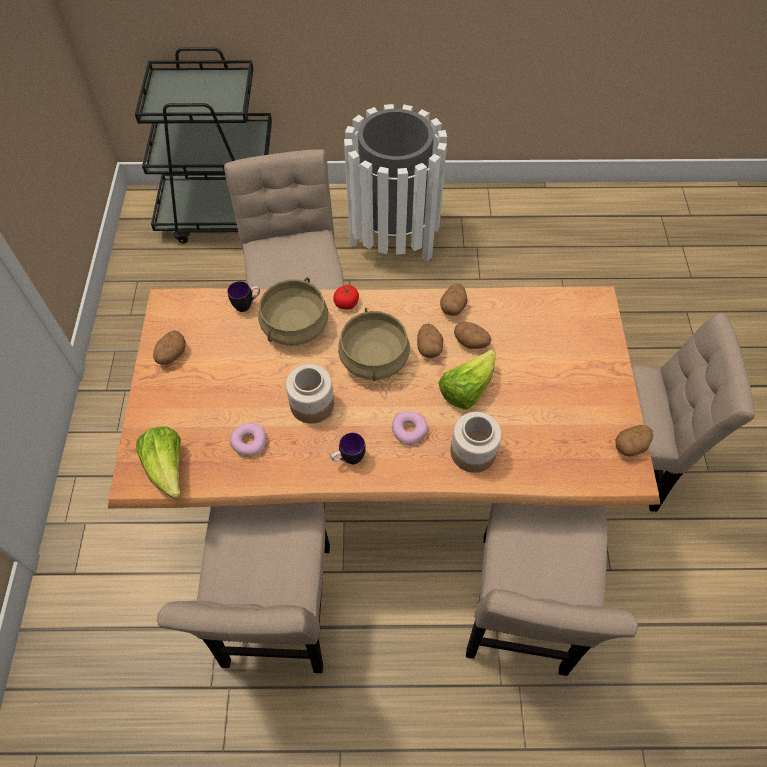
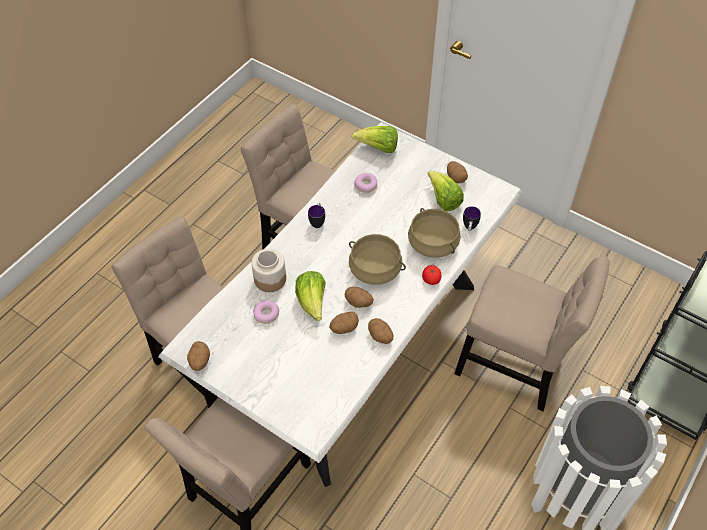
camera: 125 degrees right, 5 degrees down
(219, 349) = (443, 200): none -> lettuce
(311, 404) = (367, 223): jar -> none
(383, 474) = (353, 347): brown dining table -> white dining table
(409, 430) = (311, 258): donut -> donut (266, 314)

